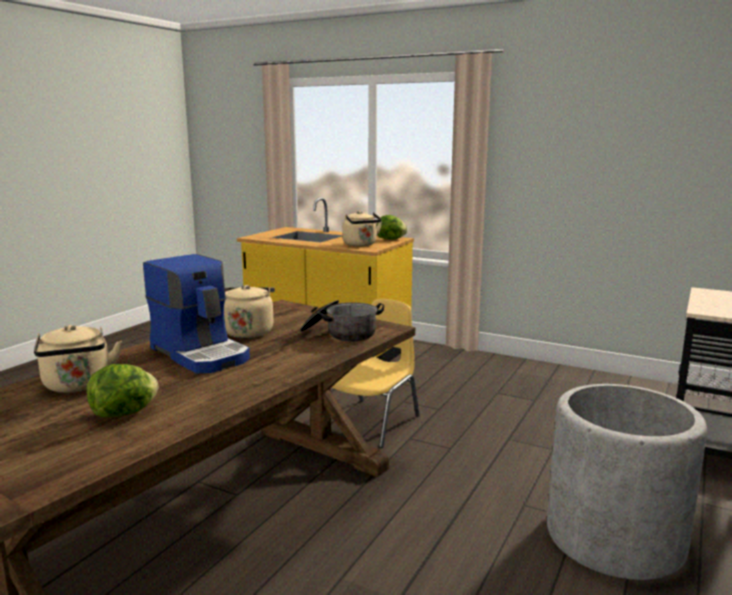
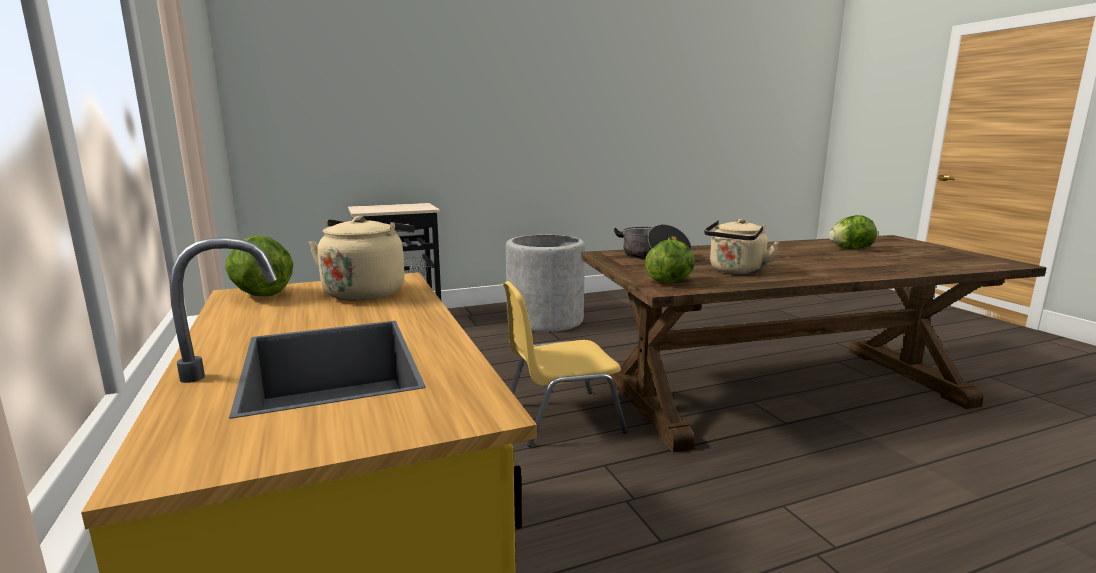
camera: 140 degrees left, 0 degrees up
(78, 386) = (897, 263): beige kettle -> none
(201, 353) = (791, 264): coffee machine -> none
(285, 311) = (670, 281): none -> lettuce

